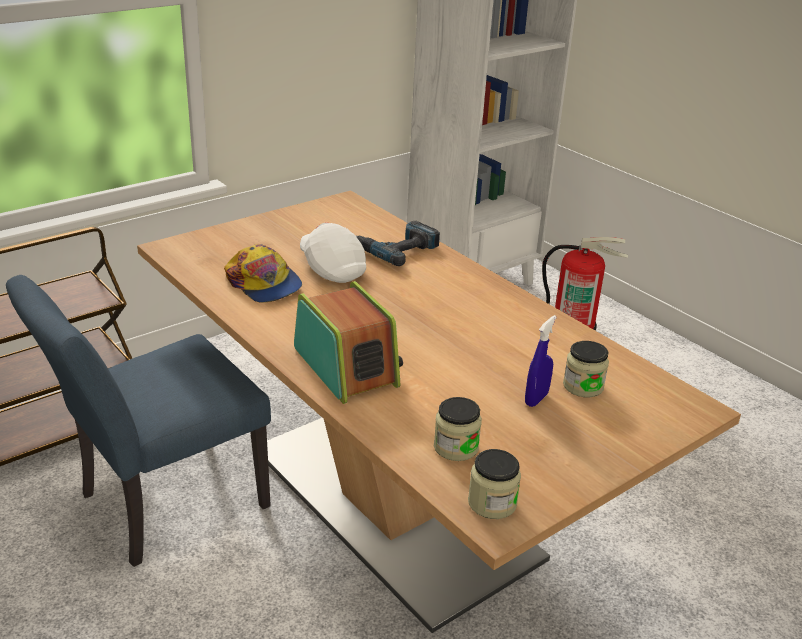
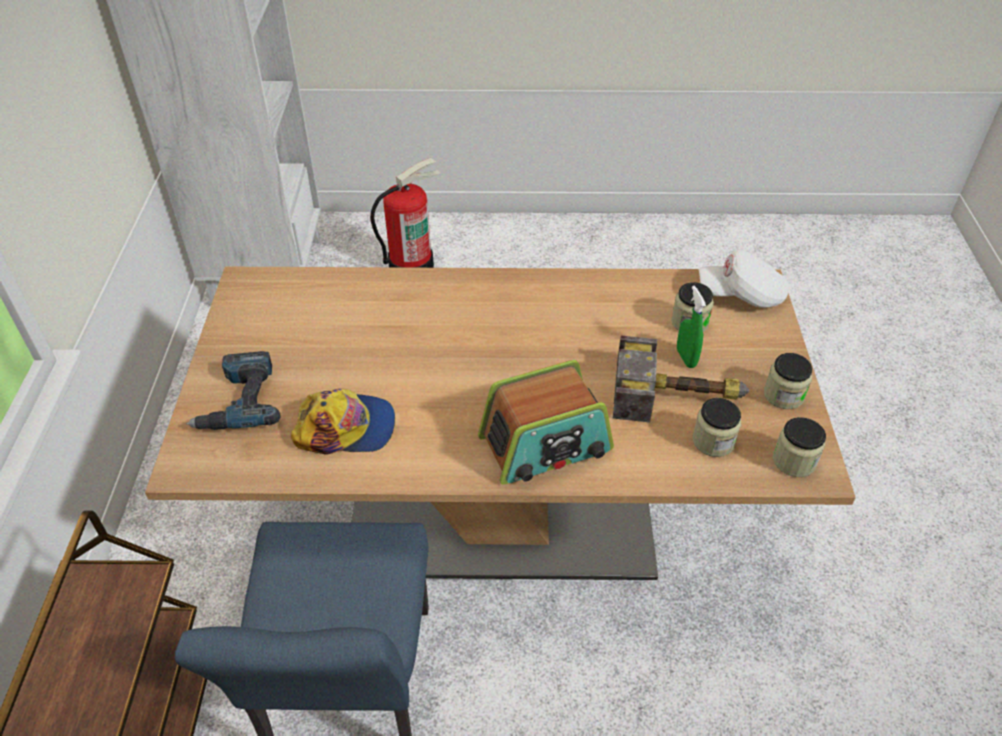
camera: 50 degrees left, 15 degrees up
(332, 269) = (369, 364): white cap -> white cap (741, 294)
(346, 366) = (546, 445): radio -> radio turned 150 degrees clockwise
(397, 249) = (379, 301): power drill -> power drill (238, 400)
(484, 411) = (679, 396): none -> hammer
(536, 399) = (686, 358): blue spray bottle -> green spray bottle
(569, 470) = (783, 395): none -> jar

